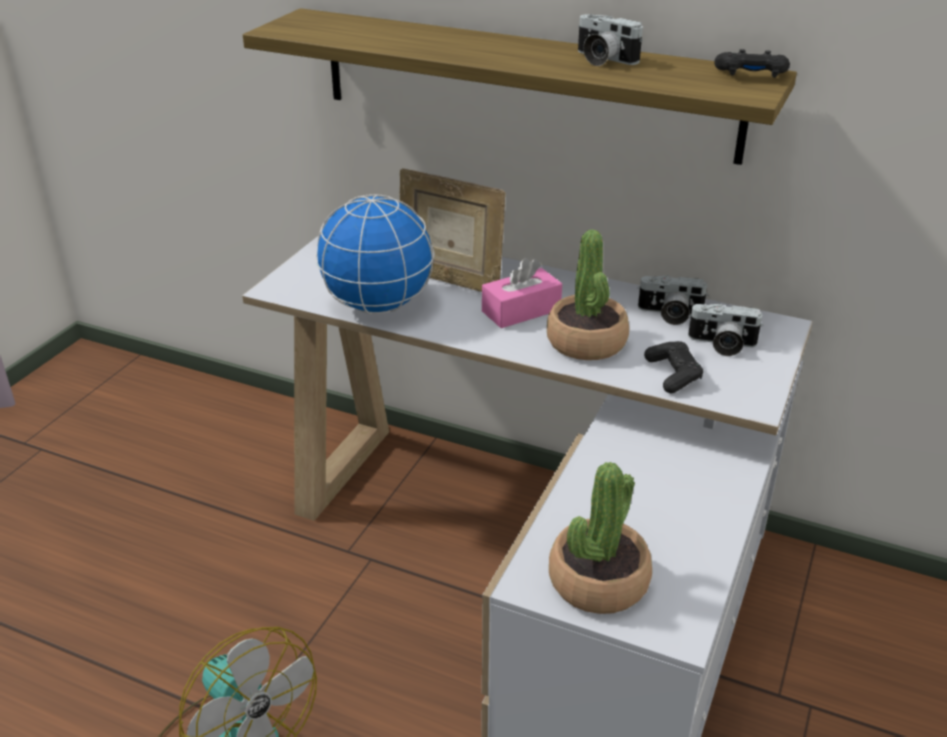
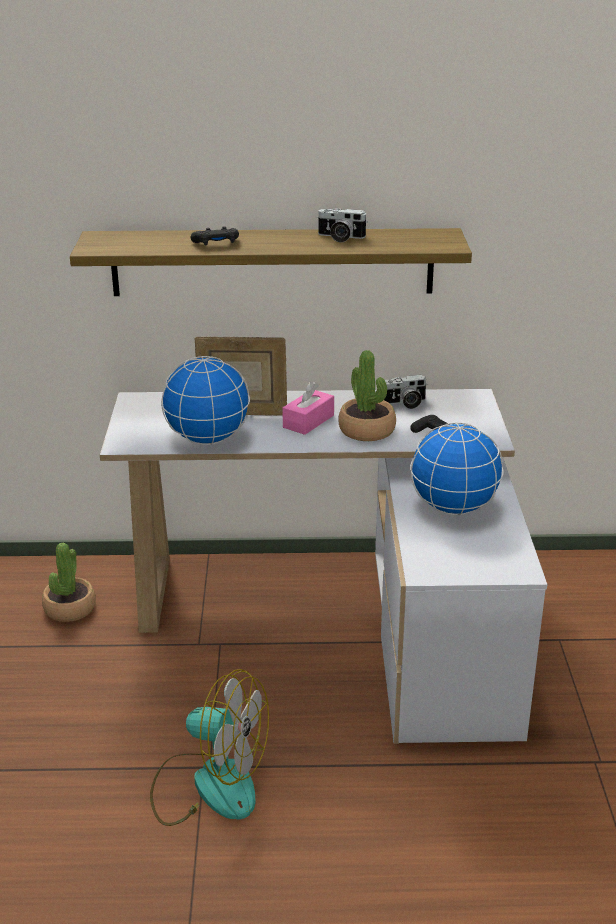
camera: 25 degrees left, 5 degrees down
(598, 581) = (460, 561): potted plant -> potted plant (70, 608)
(650, 488) = (453, 508): none -> globe
(721, 345) = (449, 414): camera -> none
(751, 75) = (438, 234): black game controller -> black game controller (216, 243)

